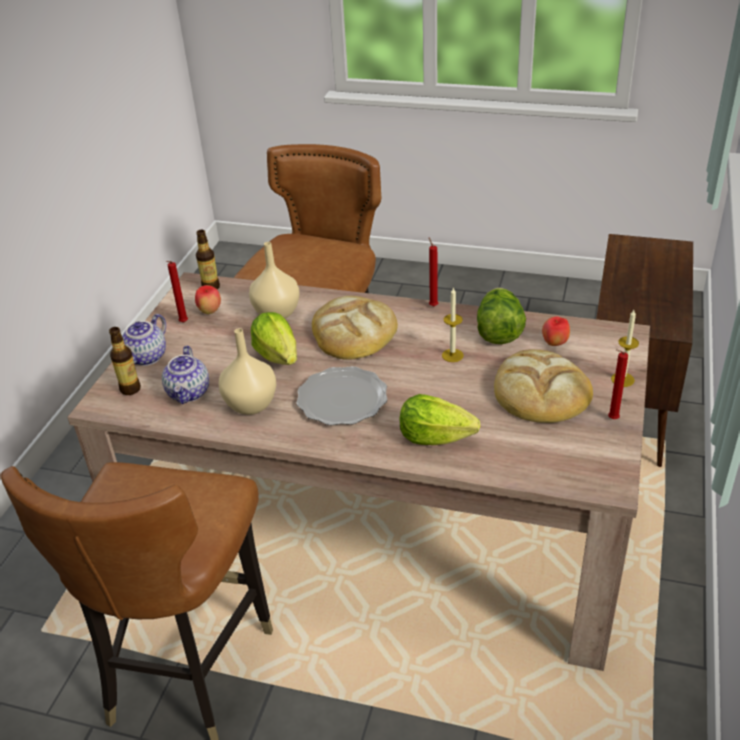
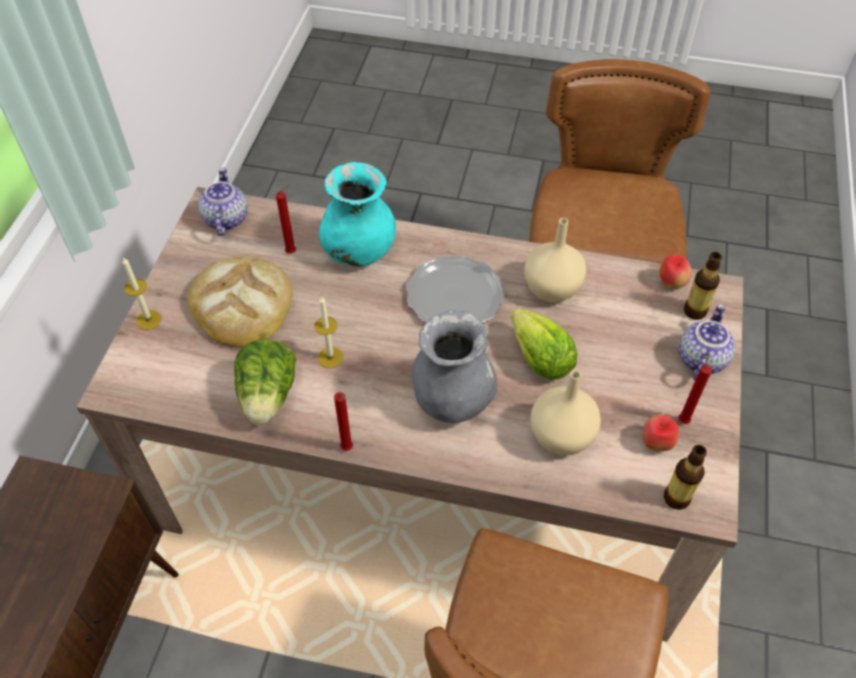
camera: 175 degrees right, 15 degrees up
(189, 393) = (625, 306): teapot -> teapot (225, 218)
(354, 332) = (452, 399): bread -> grey vase
(434, 437) = (359, 251): lettuce -> turquoise vase
(554, 343) = (205, 375): apple -> apple (671, 283)
(611, 419) = (182, 270): red candle -> red candle (293, 252)

